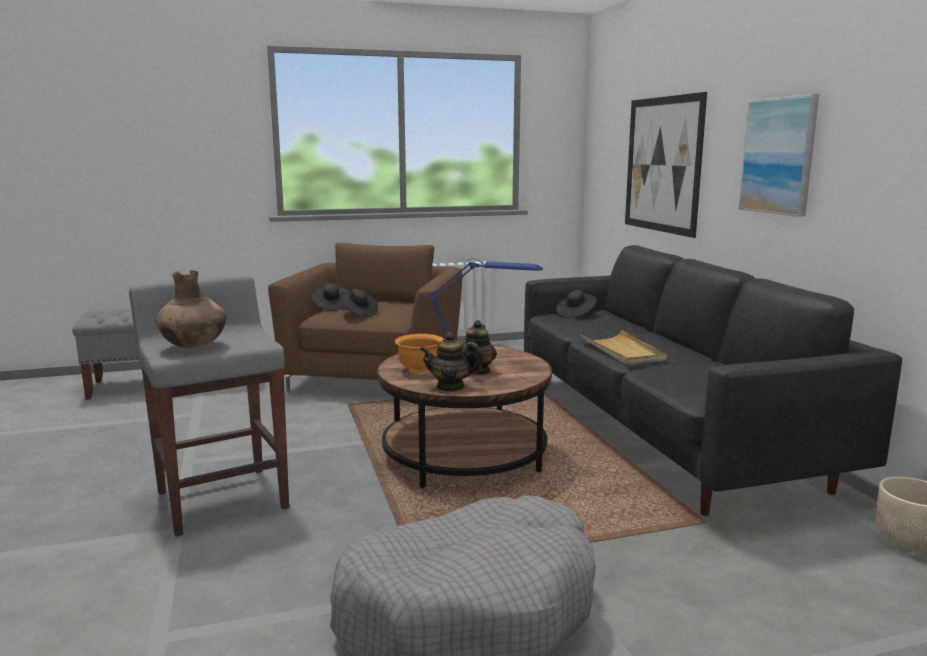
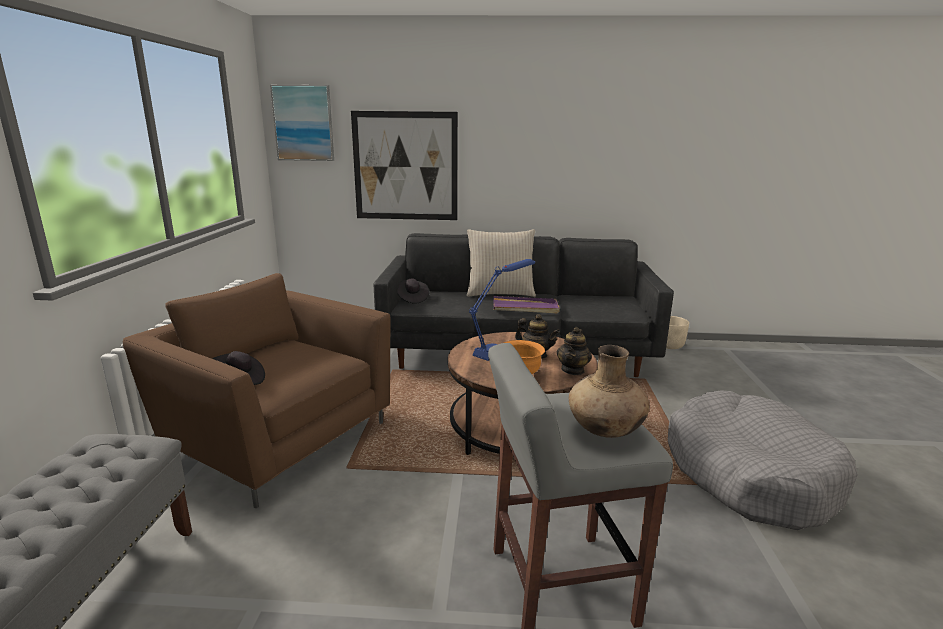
camera: 70 degrees left, 5 degrees up
(358, 313) = (298, 370): black hat -> none
(622, 351) = (525, 307): beige tray -> purple tray
(660, 337) = (500, 293): none -> beige pillow
(779, 155) = (538, 160): picture -> picture (303, 123)

